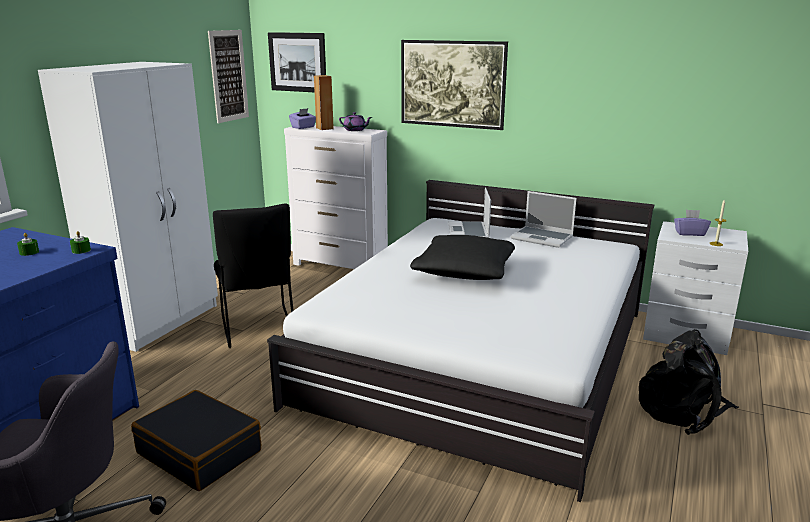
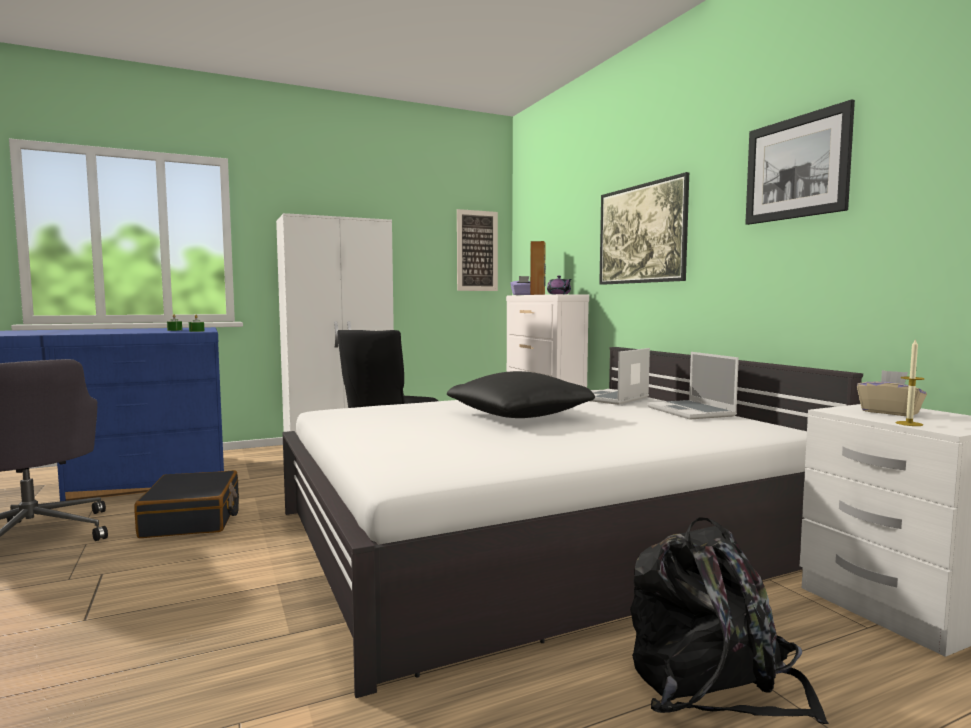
camera: 40 degrees right, 15 degrees down
(297, 62) = (535, 236): picture -> picture (796, 168)
(689, 233) = (890, 412): purple tissue box -> beige tissue box

